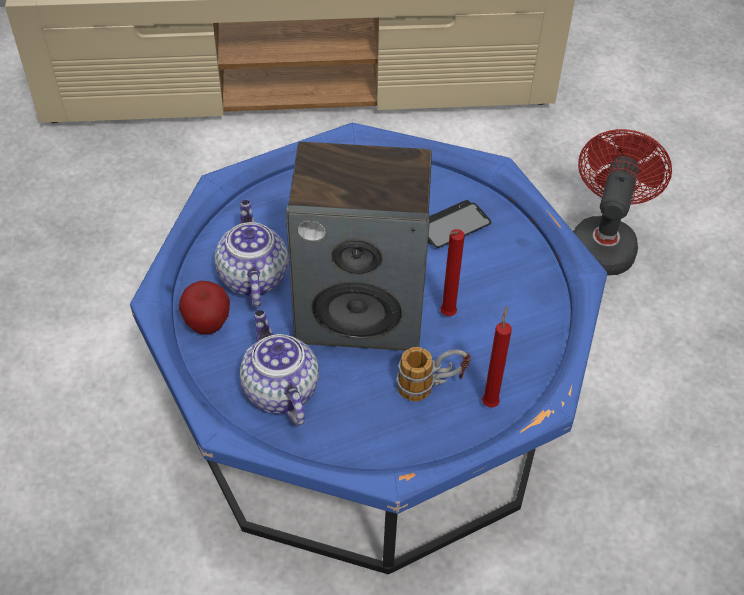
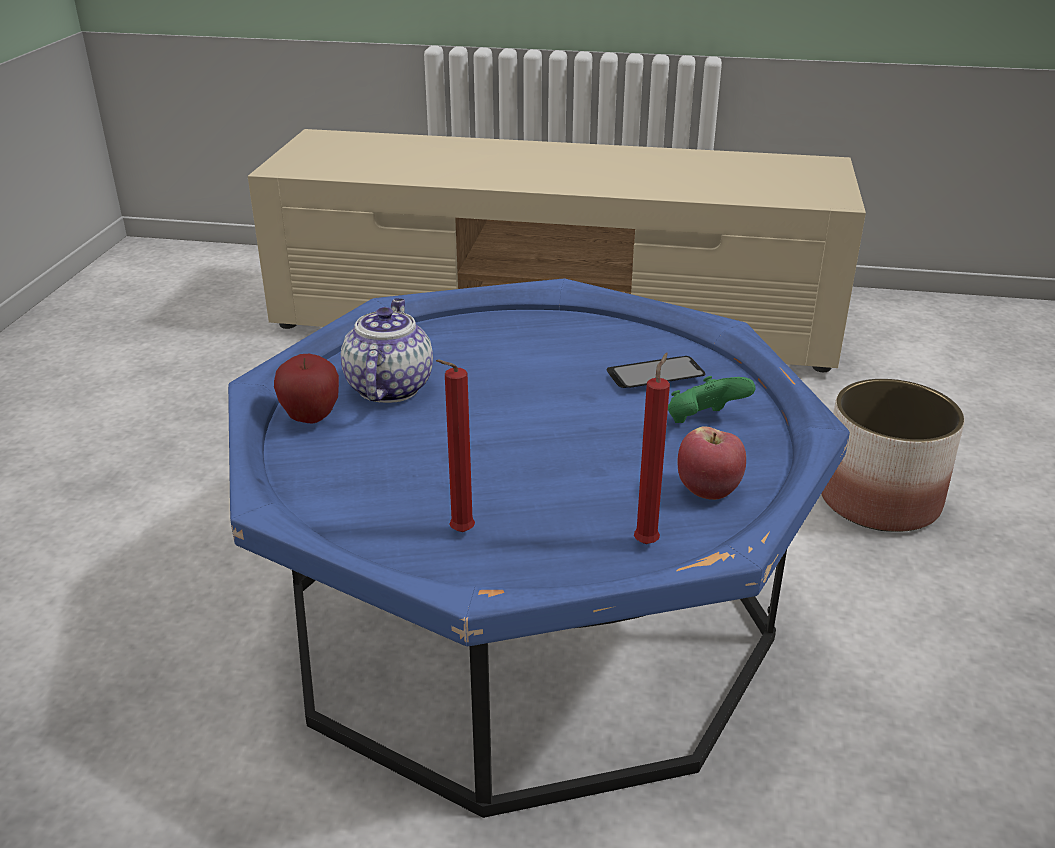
camera: 15 degrees right, 20 degrees down
(279, 389) = (366, 488): teapot -> none
(361, 312) = (507, 433): speaker -> none
(431, 386) = (570, 514): mug -> none
(446, 315) = (617, 451): red candle -> red candle (458, 533)
(500, 273) = (703, 422): none -> green game controller
(520, 345) = (708, 491): none -> apple
(603, 241) = (877, 500): red fan -> planter

